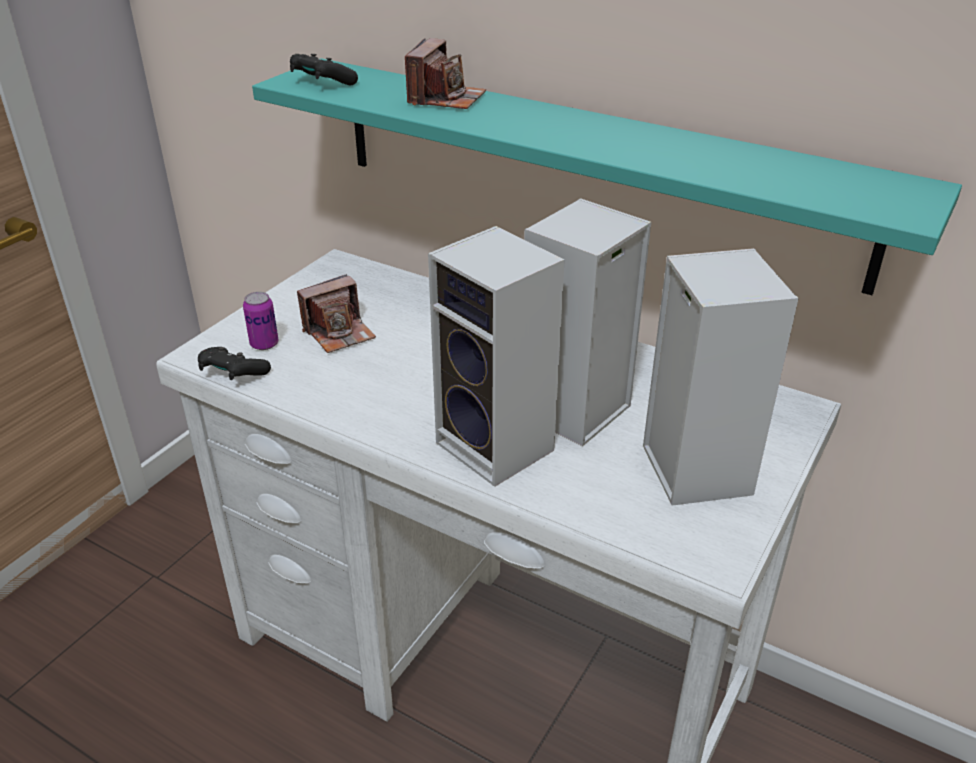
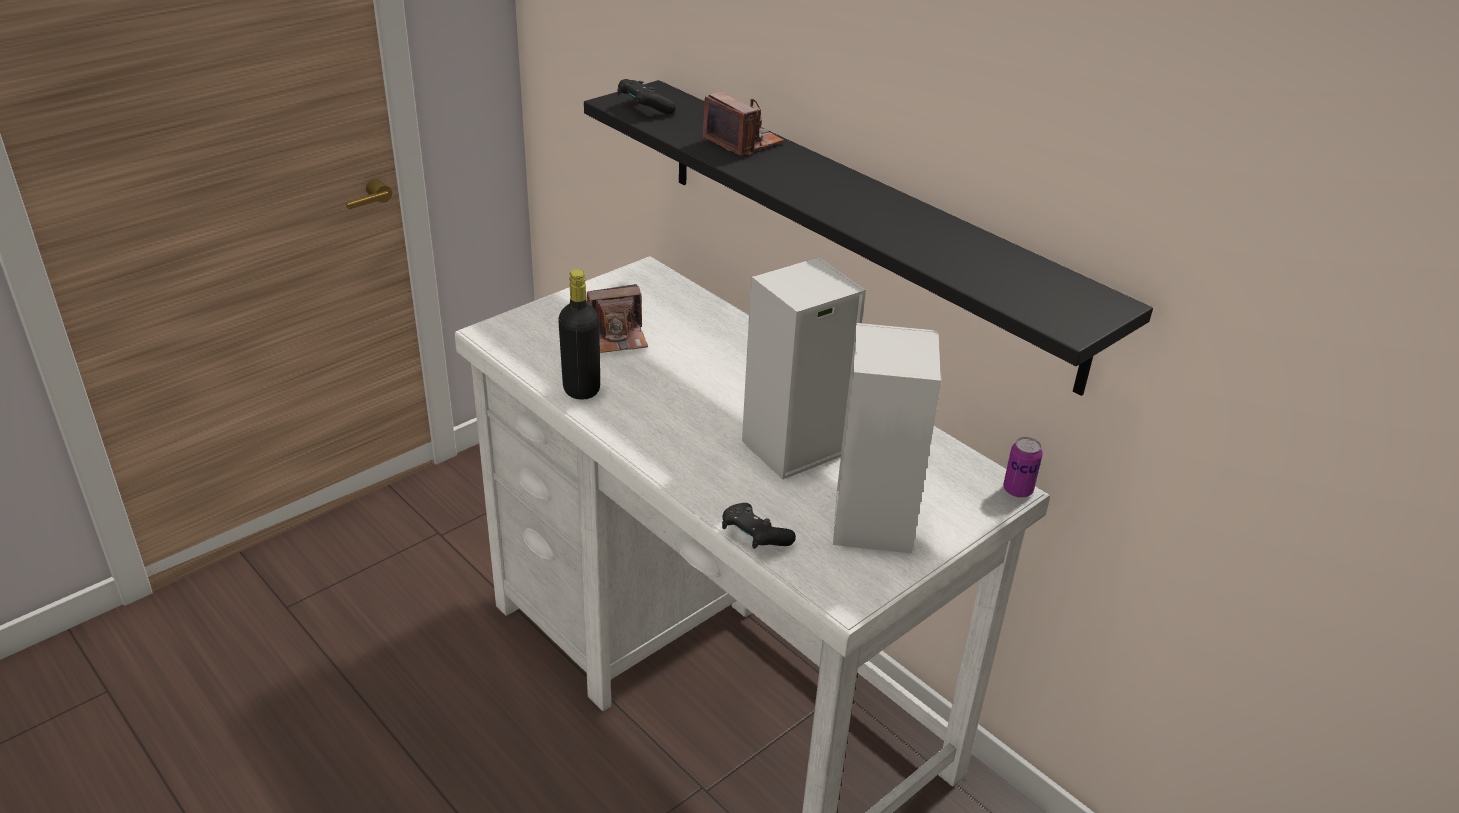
camera: 15 degrees right, 0 degrees up
(233, 374) = (513, 355): black game controller -> black game controller (754, 538)
(264, 344) = (550, 334): can -> can (1017, 490)
(324, 396) = (581, 389): none -> black bottle
(445, 99) = (743, 142): camera -> camera turned 75 degrees counterclockwise
(499, 447) = (709, 465): speaker -> none
(587, 167) = (861, 226): turquoise shelf -> black shelf

